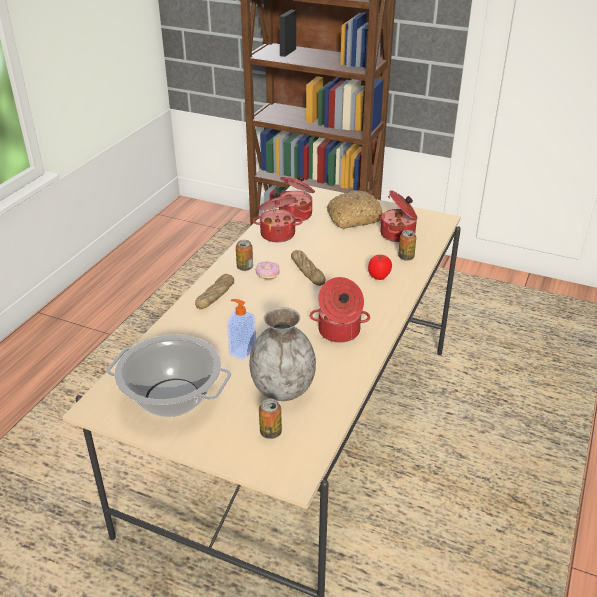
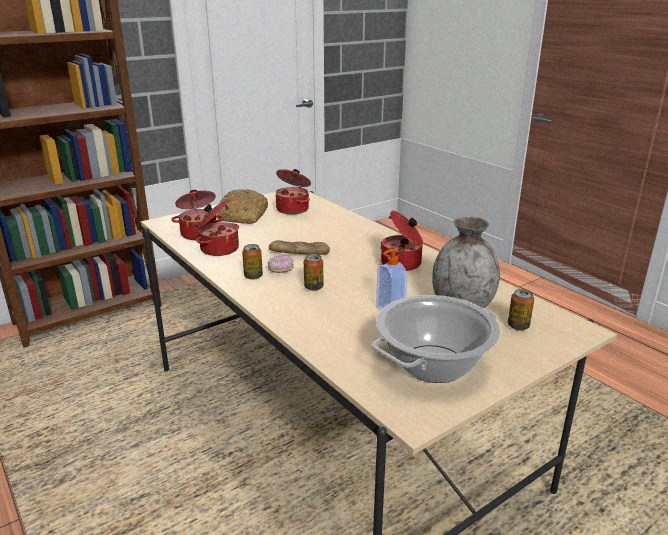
camera: 60 degrees left, 10 degrees down
(215, 296) = (283, 301): bread -> none
(379, 276) = (343, 230): tomato -> none
(406, 257) = (328, 215): can -> can (313, 287)

